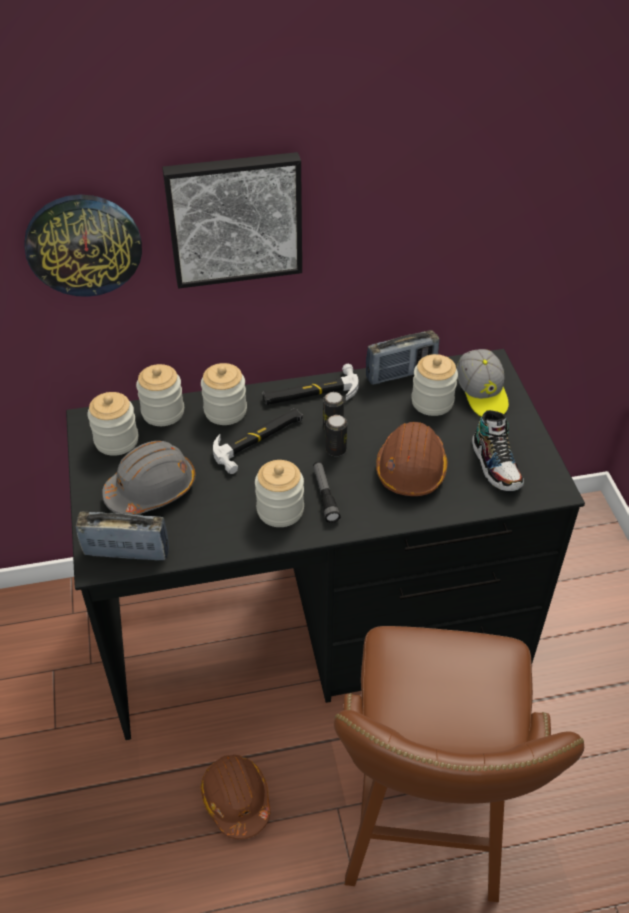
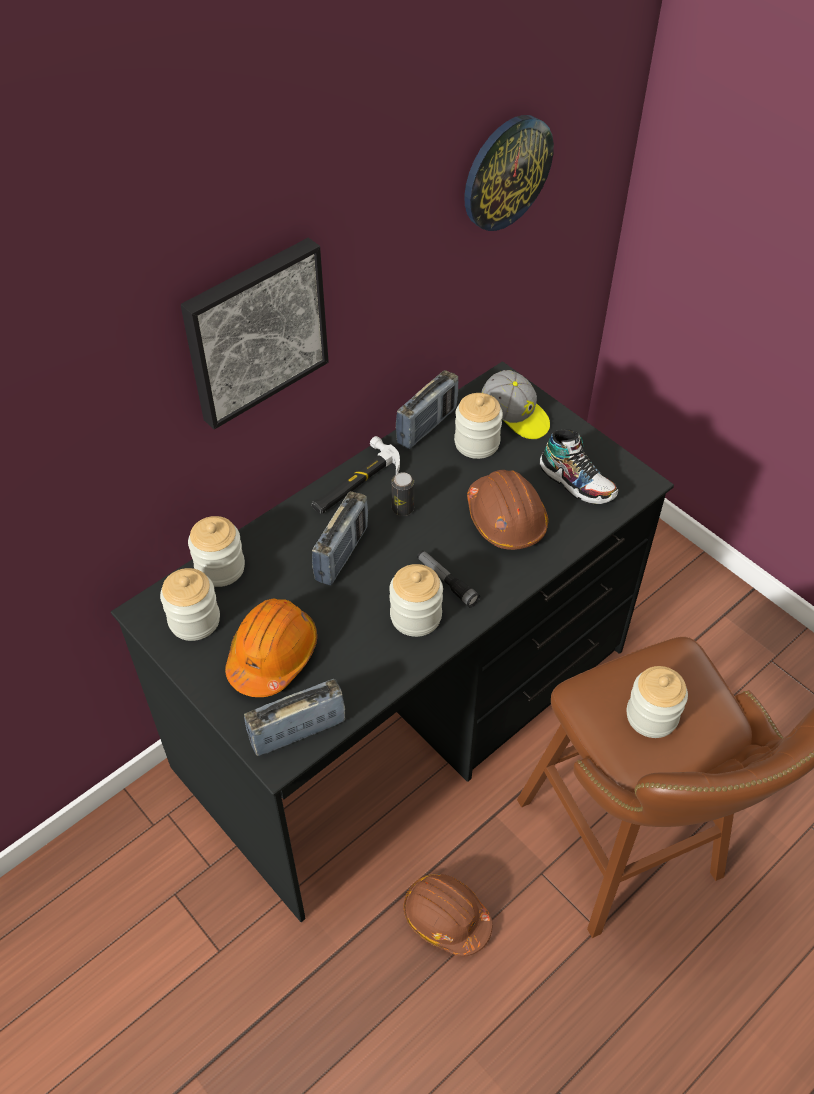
camera: 30 degrees left, 5 degrees up
(83, 245) = (107, 422): wall clock -> wall clock (506, 172)
(151, 489) = (272, 655): grey hard hat -> orange hard hat
(225, 411) = (284, 538): jar -> jar (651, 716)
(259, 440) = (342, 554): hammer -> radio
(335, 450) = (423, 531): can -> none

